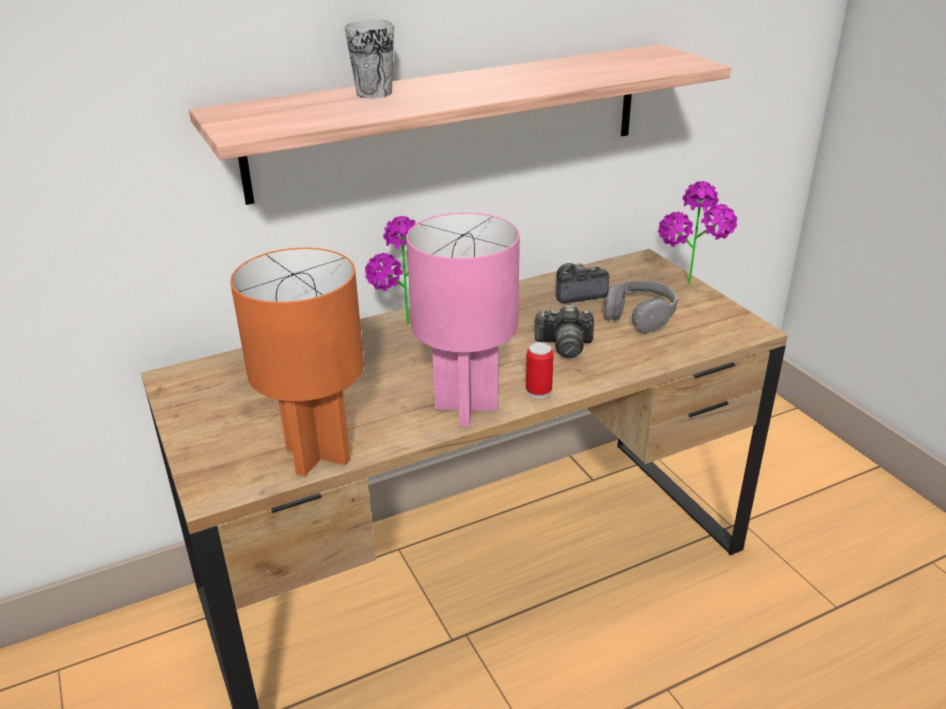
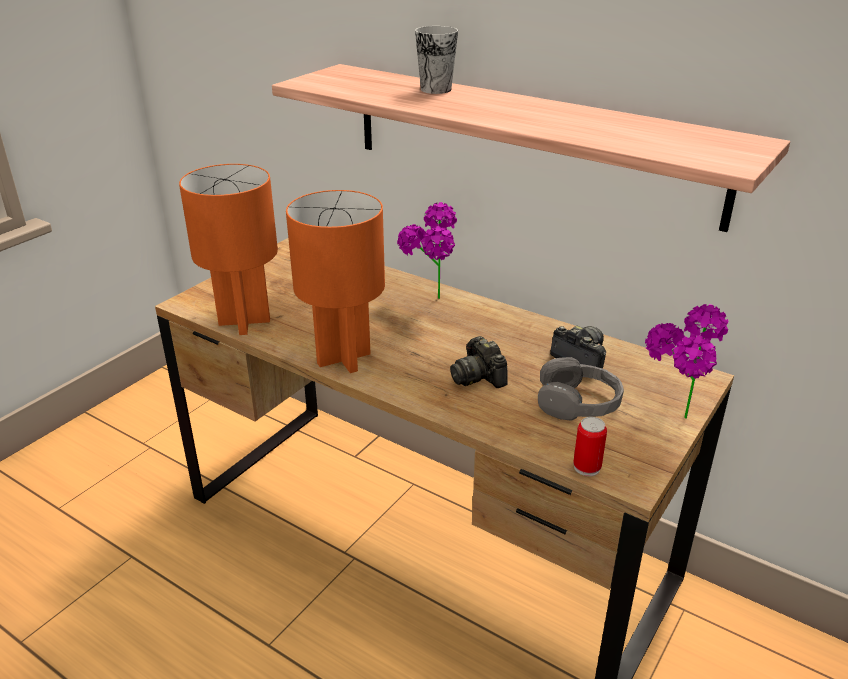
camera: 60 degrees right, 0 degrees up
(467, 408) = (343, 359): pink table lamp -> orange table lamp
(538, 391) = (393, 384): can -> can (587, 467)

